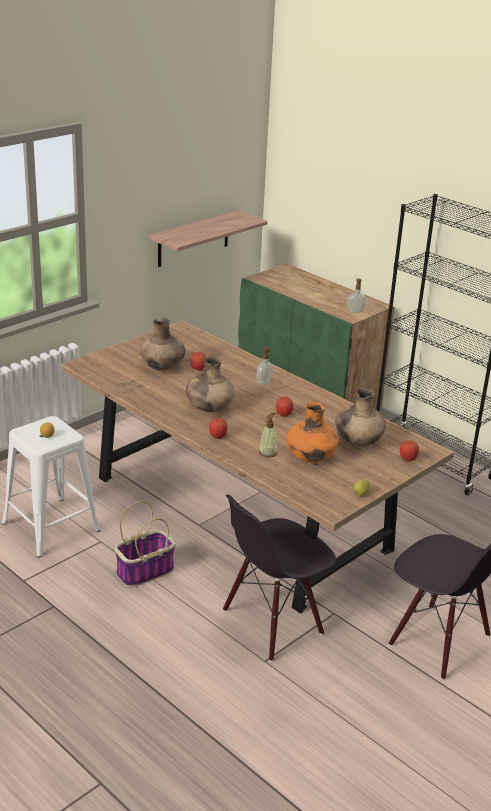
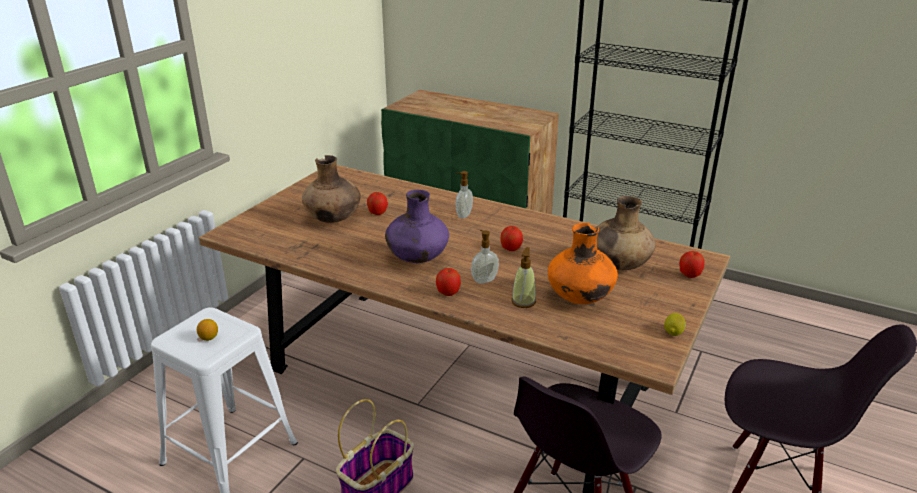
camera: 15 degrees left, 0 degrees up
(193, 239) = (320, 70): shelf -> none
(209, 408) = (417, 259): brown vase -> purple vase
(355, 311) = (523, 123): soap dispenser -> soap dispenser (484, 280)

